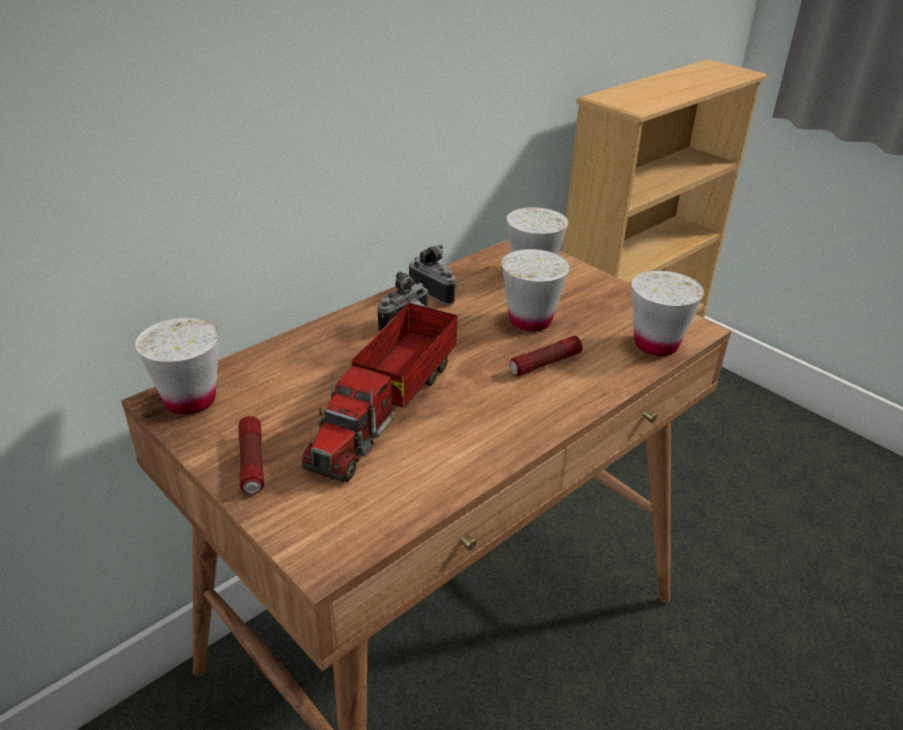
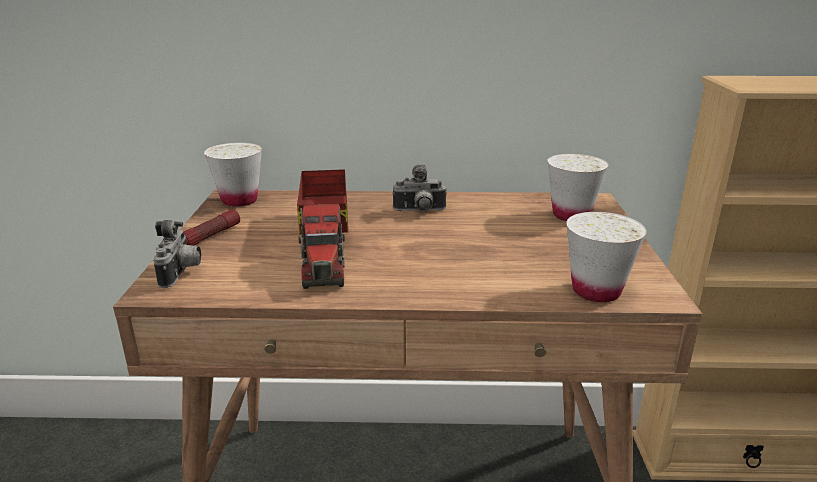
camera: 45 degrees right, 10 degrees down
(387, 407) = (325, 243): toy truck -> toy truck turned 75 degrees counterclockwise
(436, 292) = (473, 202): camera -> camera (181, 273)
(530, 320) = (512, 239): white cup -> none
(545, 364) = (473, 265): flashlight -> none

